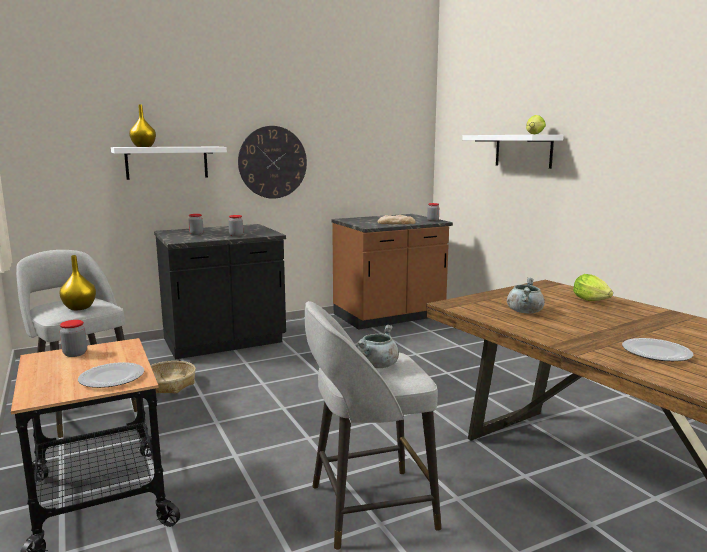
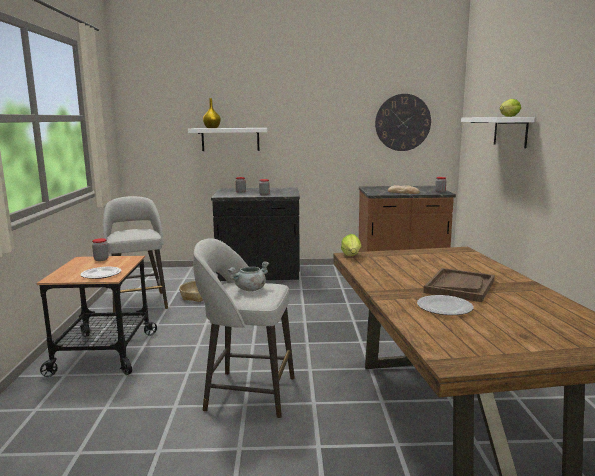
camera: 25 degrees right, 0 degrees up
(79, 308) = (134, 234): yellow vase -> none
(272, 162) = (310, 140): wall clock -> wall clock (402, 122)
(524, 311) = (397, 267): grey cooking pot -> none
(593, 301) = (473, 266): lettuce -> lettuce (351, 256)
(623, 326) = (459, 286): none -> brown tray

